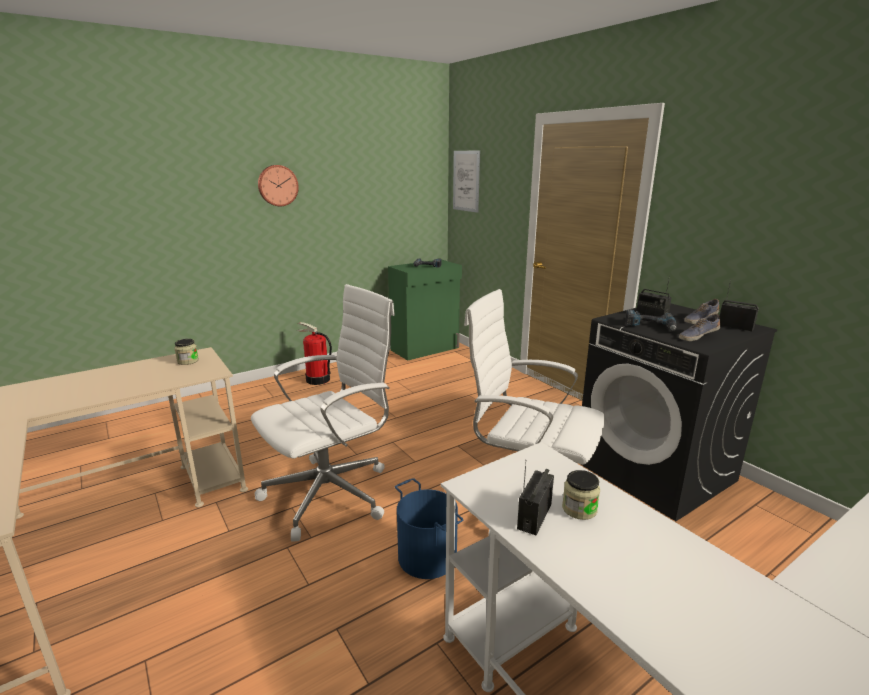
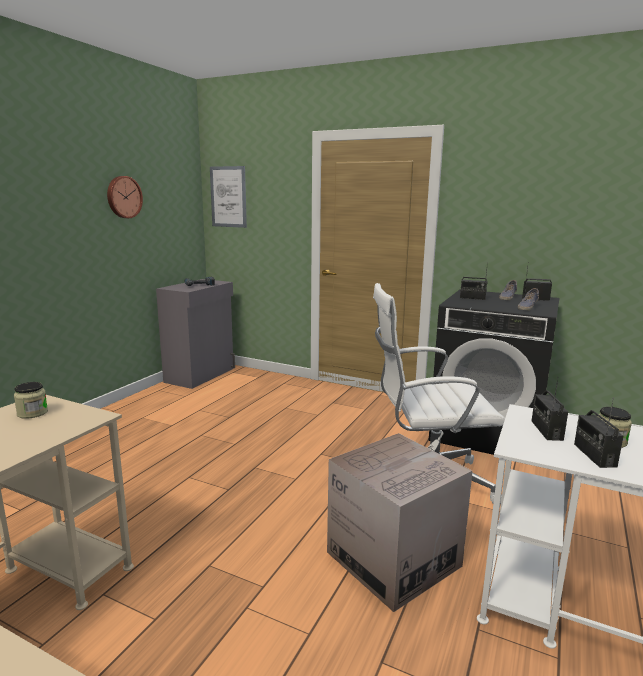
camera: 30 degrees left, 5 degrees down
(277, 185) = (35, 194): wall clock -> wall clock (123, 197)
(317, 380) = (104, 427): fire extinguisher -> none
(332, 493) = (241, 535): white office chair -> none
(426, 349) = (201, 375): green cabinet -> grey cabinet
(426, 556) = (393, 559): blue bucket -> cardboard box
(529, 478) = (546, 430): none -> radio
(650, 326) = (486, 305): power drill -> none

